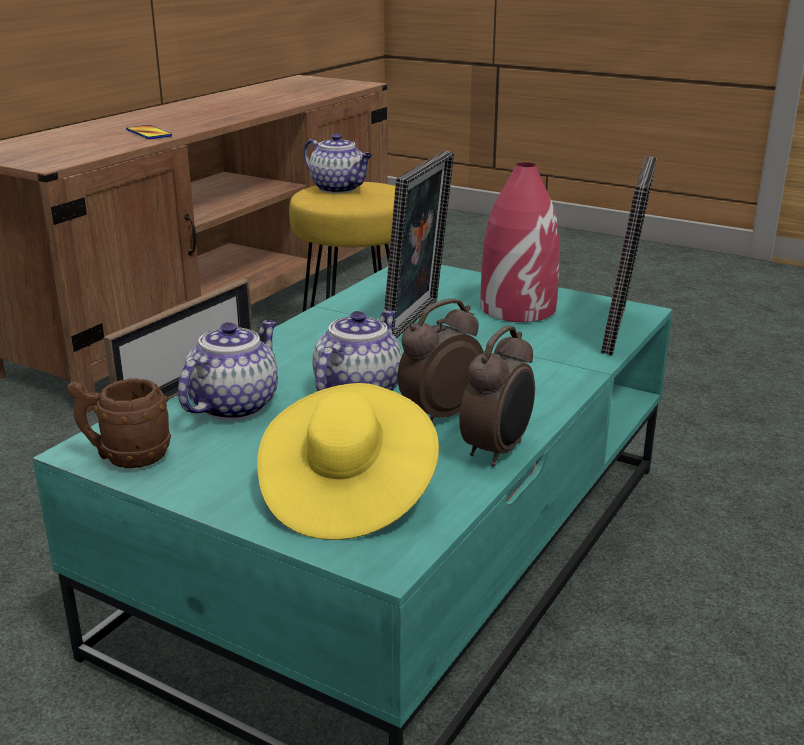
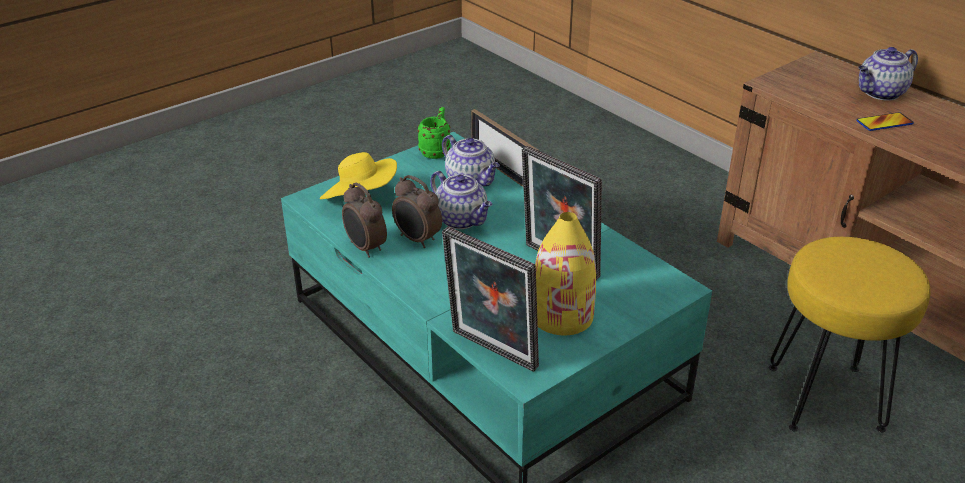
camera: 110 degrees right, 10 degrees up
(125, 457) = (436, 150): brown mug -> green mug
(339, 188) = (879, 264): teapot -> teapot (880, 93)
(438, 415) = (417, 239): alarm clock -> alarm clock turned 150 degrees clockwise
(517, 308) = (562, 315): red vase -> yellow vase

